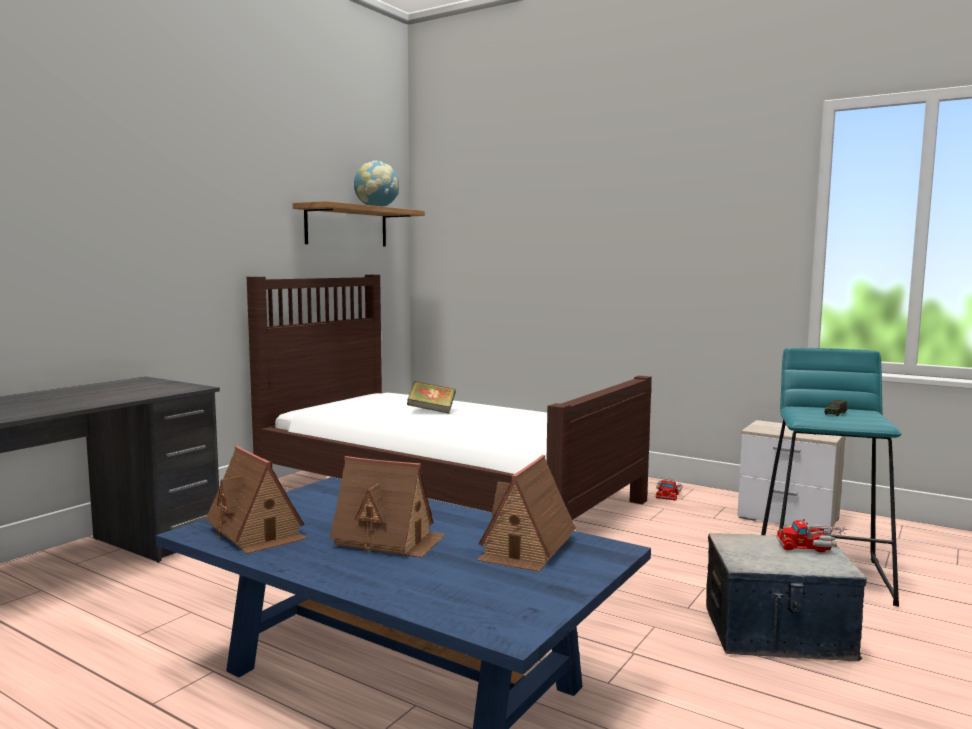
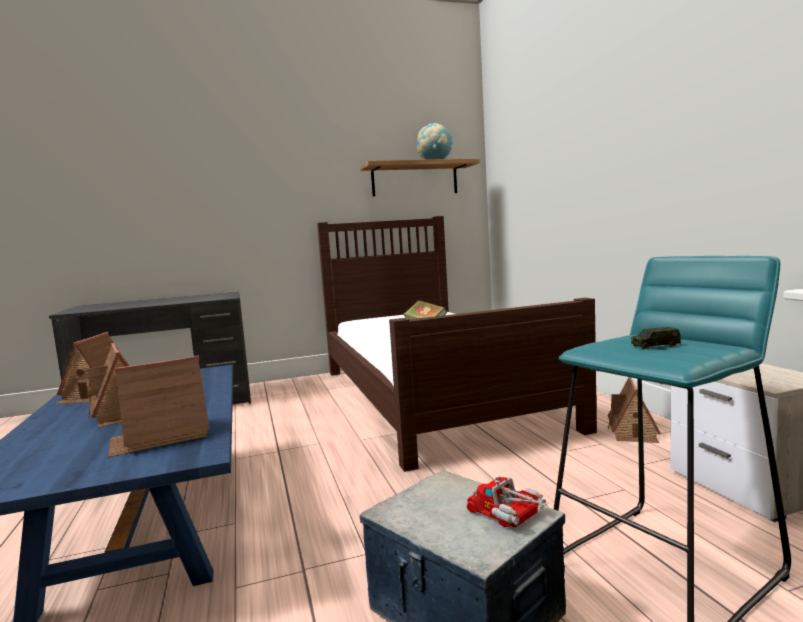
camera: 40 degrees right, 0 degrees up
(668, 494) = (633, 430): toy truck -> toy house

